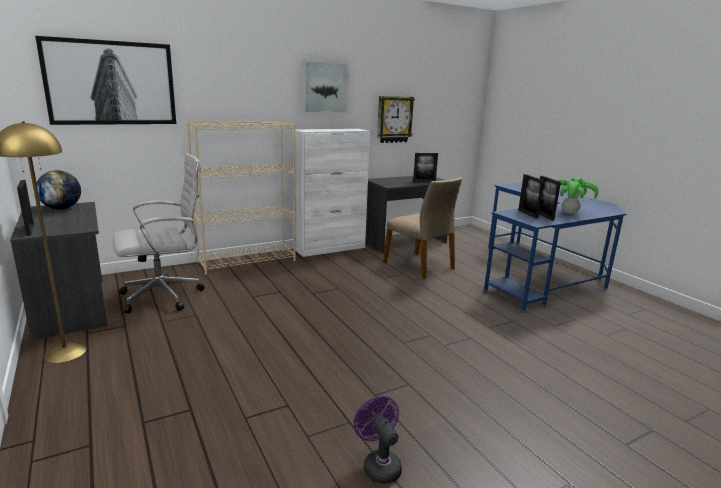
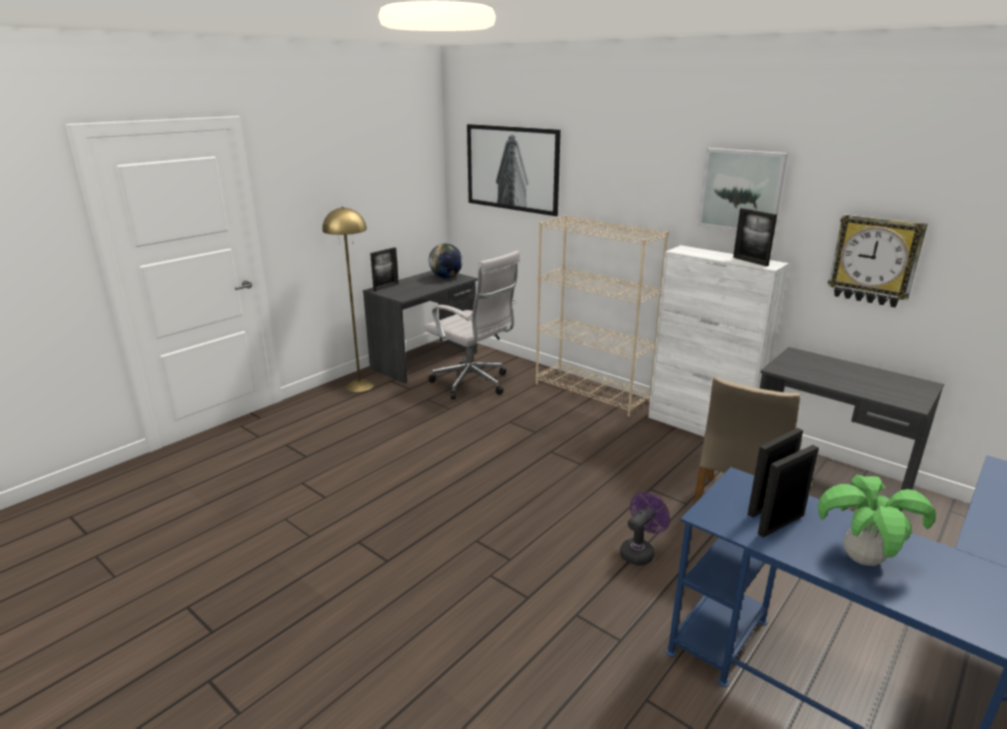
camera: 70 degrees right, 5 degrees up
(379, 465) = (253, 566): purple fan -> purple fan (639, 551)
(424, 182) = (867, 388): picture frame -> picture frame (750, 261)

